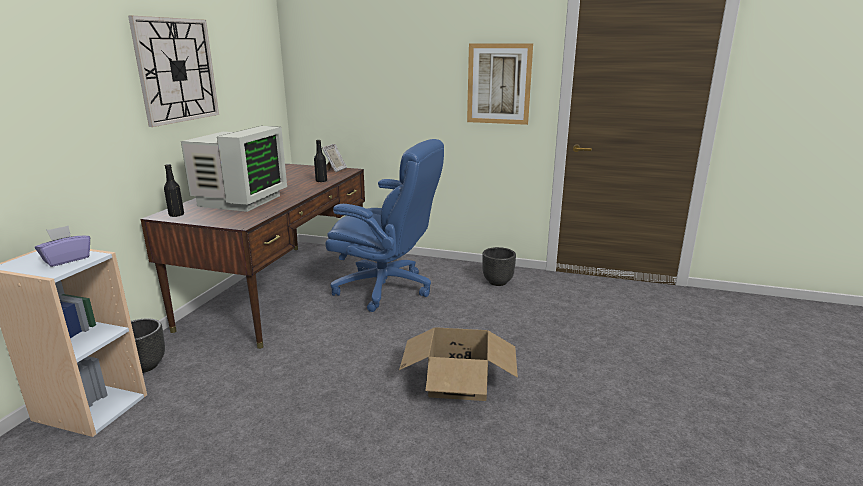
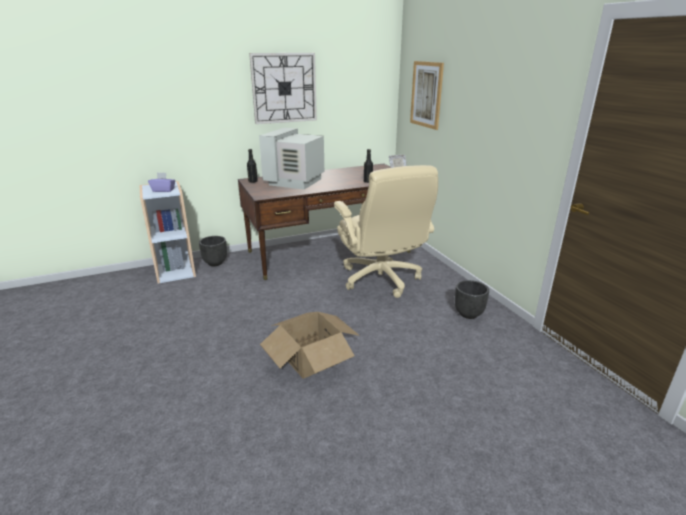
camera: 50 degrees right, 5 degrees up
(239, 201) = (295, 182): monitor -> monitor turned 135 degrees clockwise
(387, 290) = (381, 281): blue office chair -> beige office chair
(499, 84) = (523, 122): picture -> picture (426, 94)

